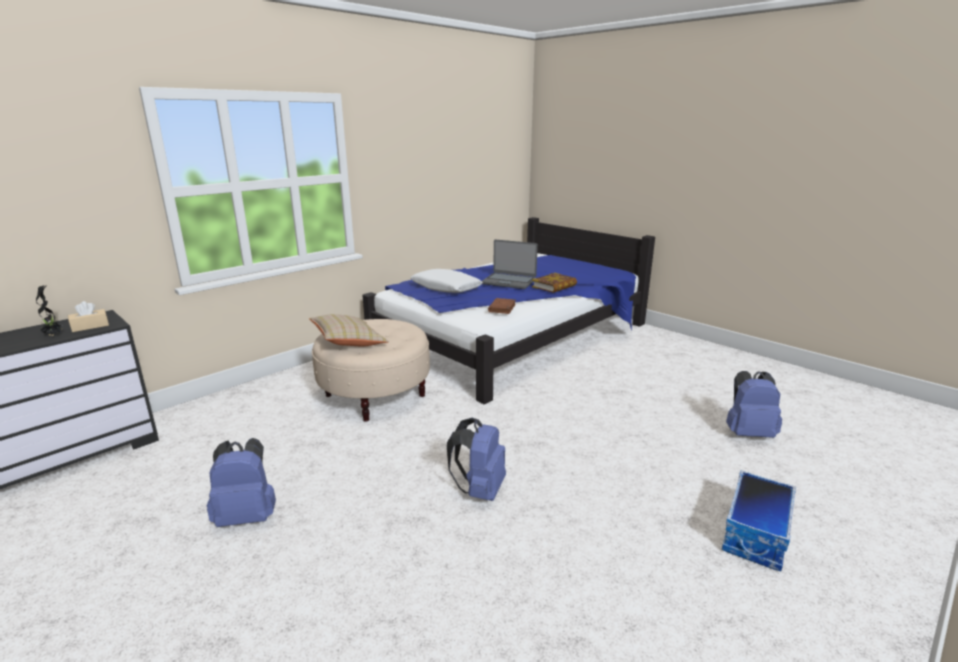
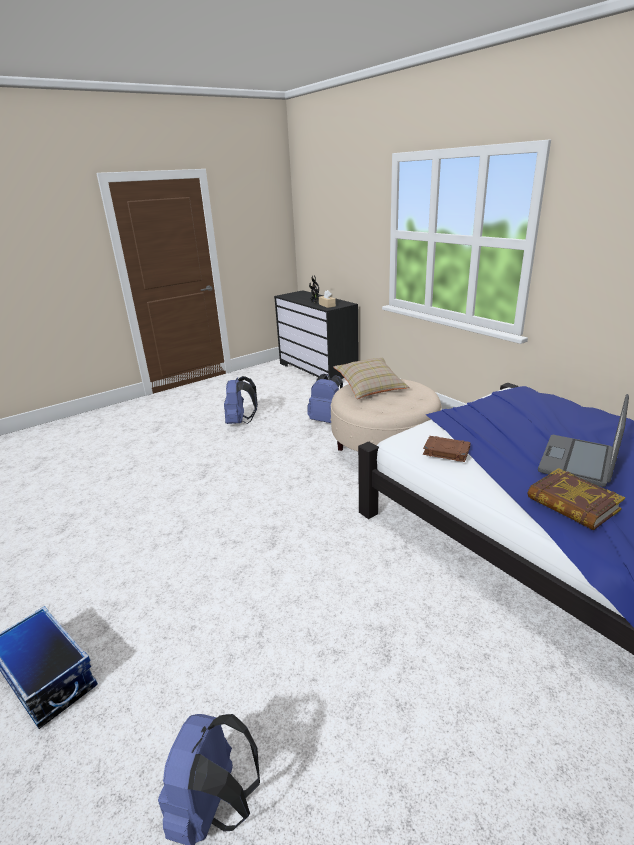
camera: 100 degrees right, 5 degrees up
(446, 288) = (525, 417): white pillow -> none
(479, 490) = (219, 502): blue backpack -> blue backpack (327, 420)

